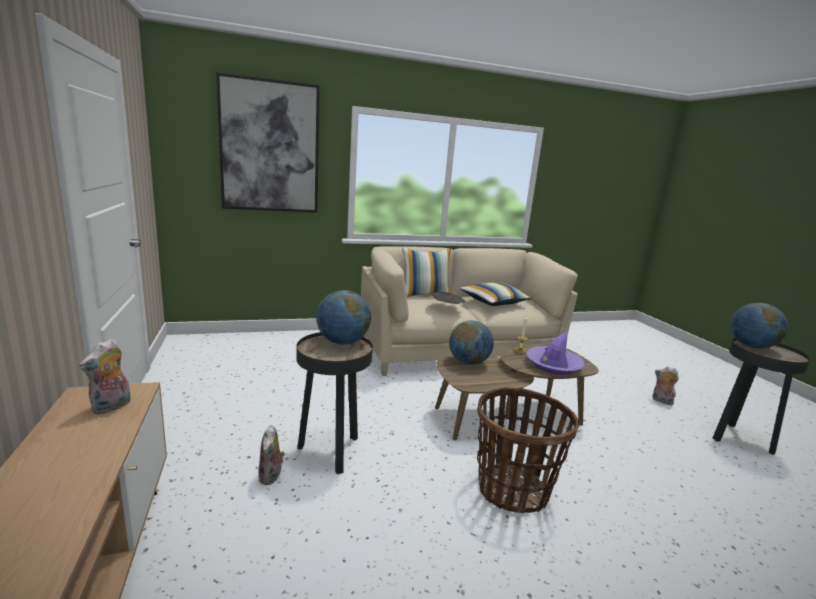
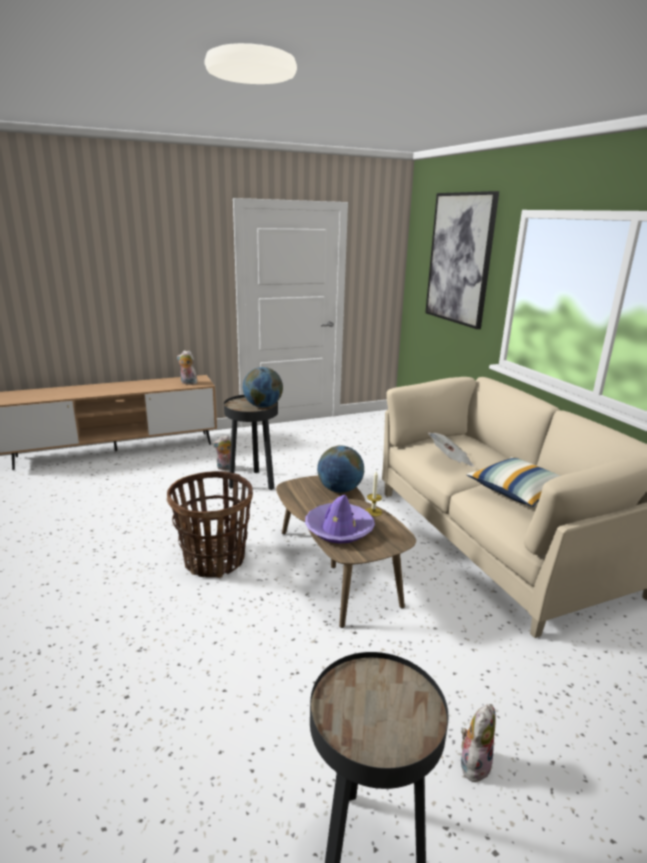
camera: 85 degrees right, 5 degrees up
(425, 295) = (491, 450): pillow -> none
(751, 346) = (397, 689): globe -> none

